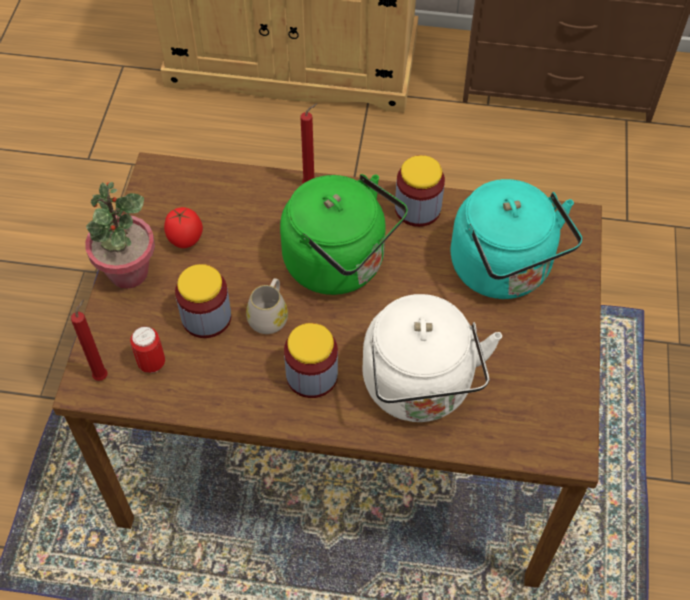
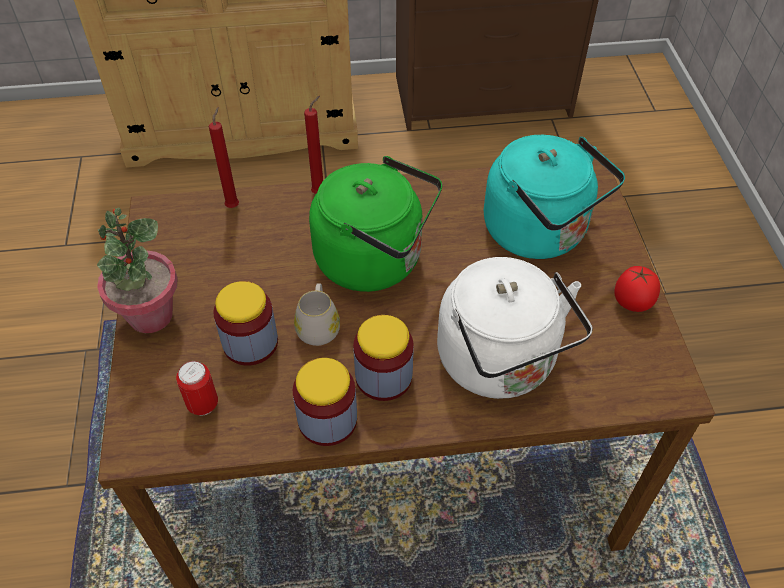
camera: 15 degrees left, 5 degrees down
(103, 375) = (150, 430): red candle -> red candle (233, 205)
(185, 240) = (204, 271): tomato -> tomato (632, 303)
(417, 209) = (434, 194): jar -> jar (327, 420)

